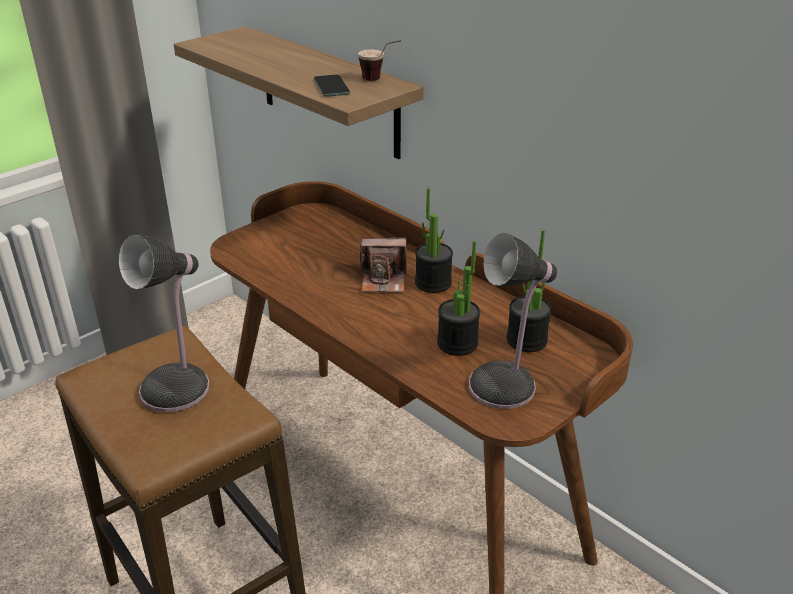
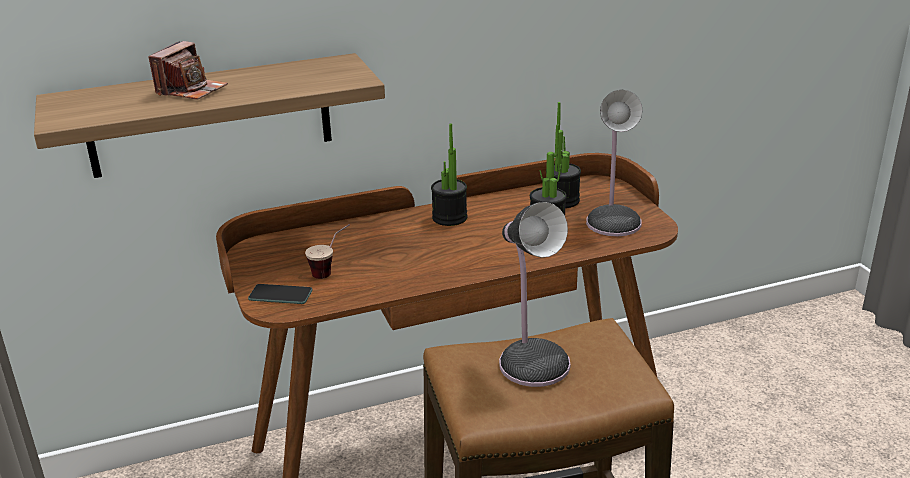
camera: 65 degrees left, 5 degrees down
(331, 86) = (310, 81): phone -> phone (280, 295)
(380, 80) = (320, 63): cup -> cup (331, 271)
(384, 280) = (424, 238): camera -> camera (191, 90)

